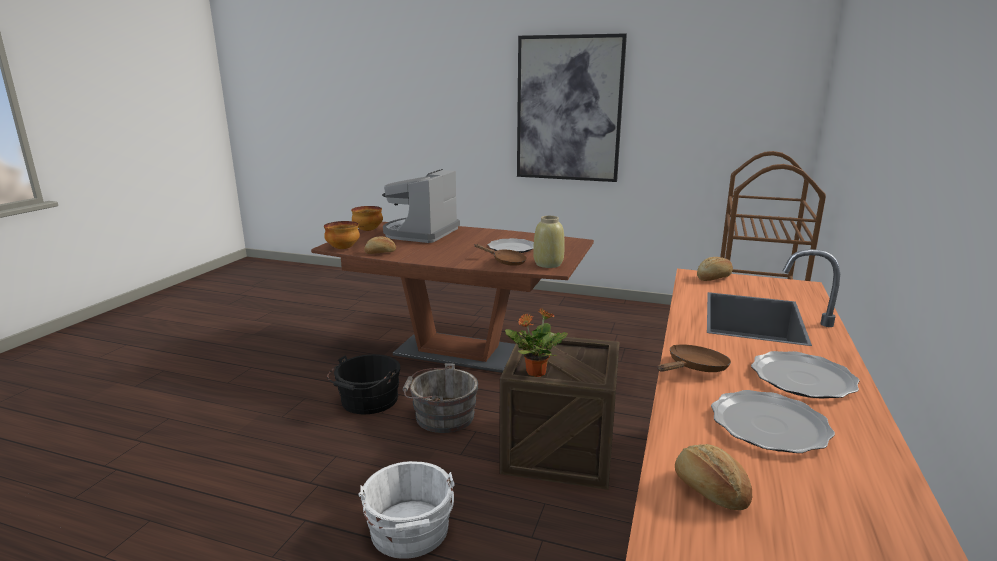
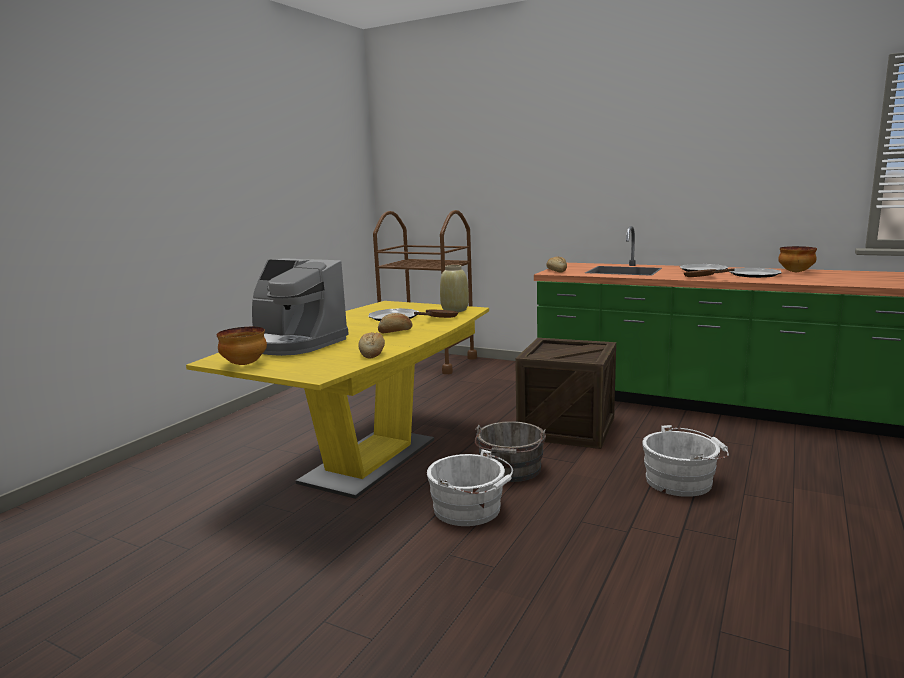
camera: 80 degrees left, 5 degrees down
(343, 248) = (335, 369): bowl -> bowl (795, 272)
(367, 401) = (470, 510): black bucket -> white bucket
(458, 352) = (369, 461): brown dining table -> yellow dining table
(535, 372) = (585, 359): potted plant -> none
(569, 109) = (221, 190): picture -> none
(709, 491) = (816, 280): bread -> bread (395, 331)

